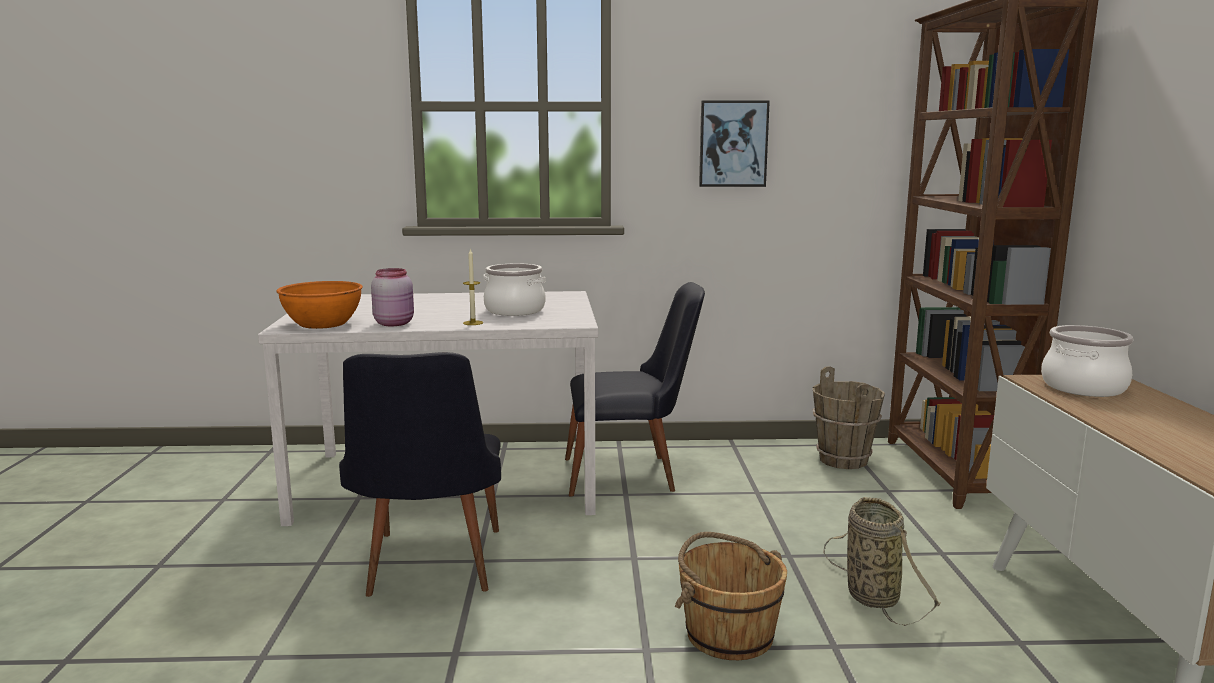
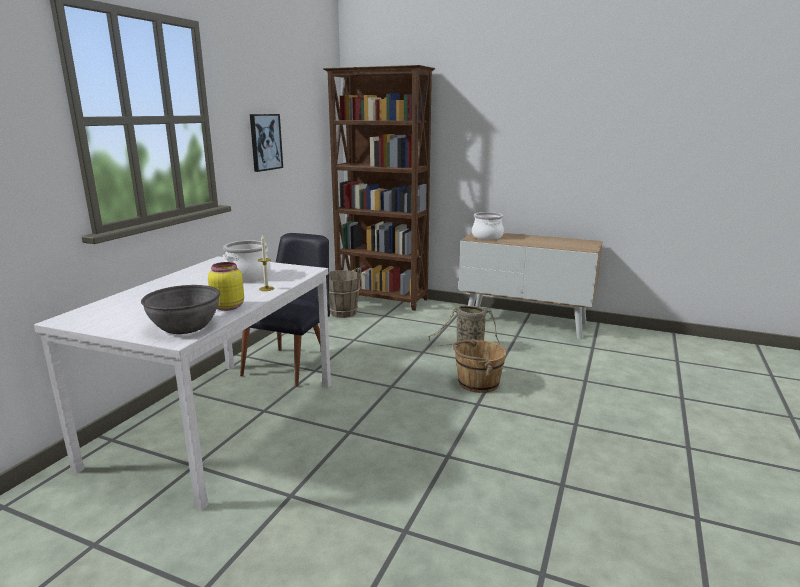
camera: 65 degrees left, 5 degrees up
(322, 324) = (185, 327): orange bowl -> grey bowl
(395, 323) = (228, 306): pink jar -> yellow jar
(430, 569) = (345, 450): black chair -> none

